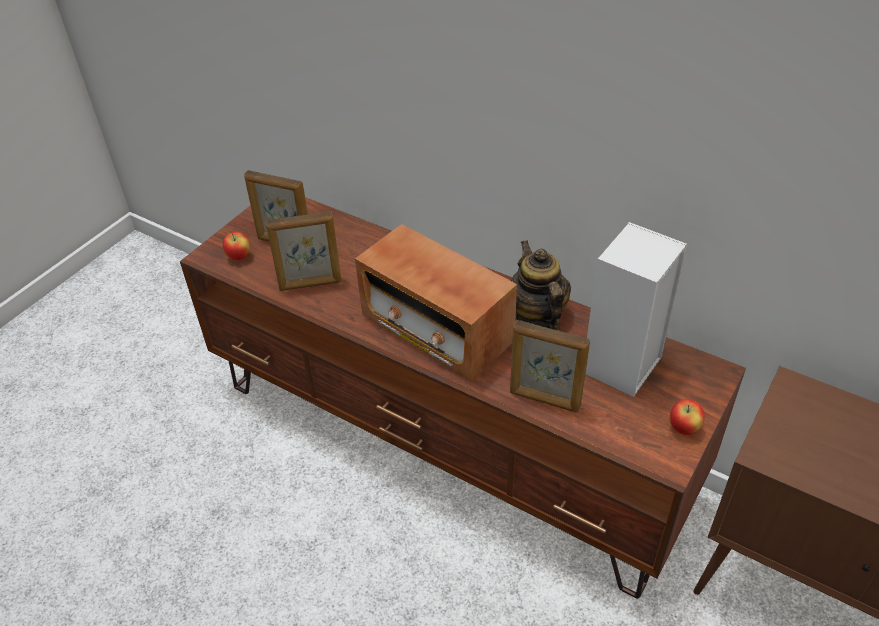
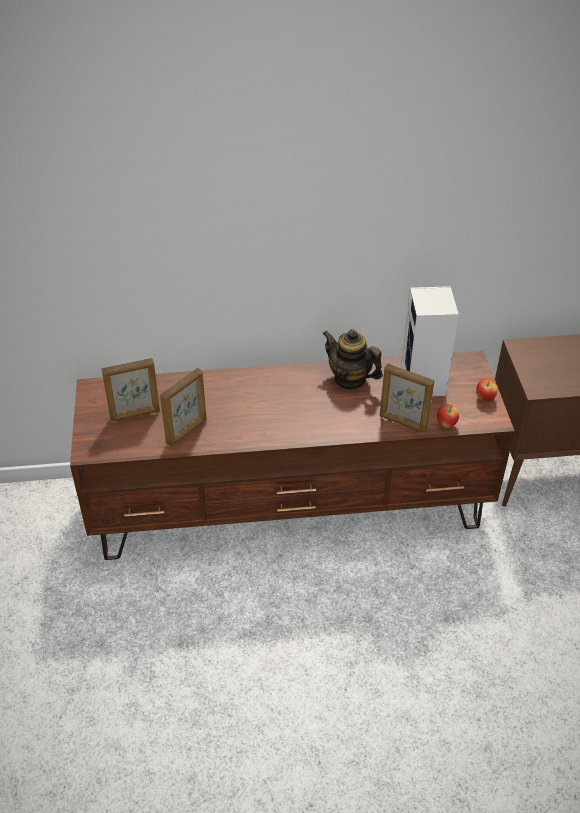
camera: 40 degrees left, 0 degrees up
(239, 257) = (113, 440): apple -> apple (446, 424)
(436, 330) = (300, 417): radio -> none
(544, 400) = (402, 423): picture frame -> picture frame turned 45 degrees clockwise

